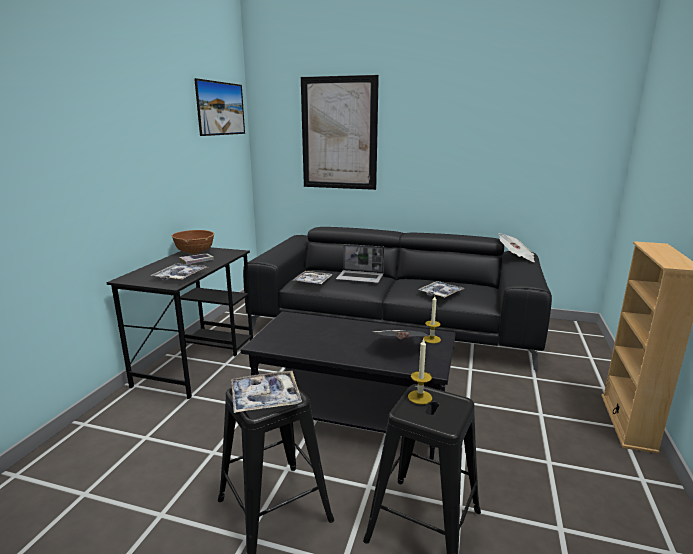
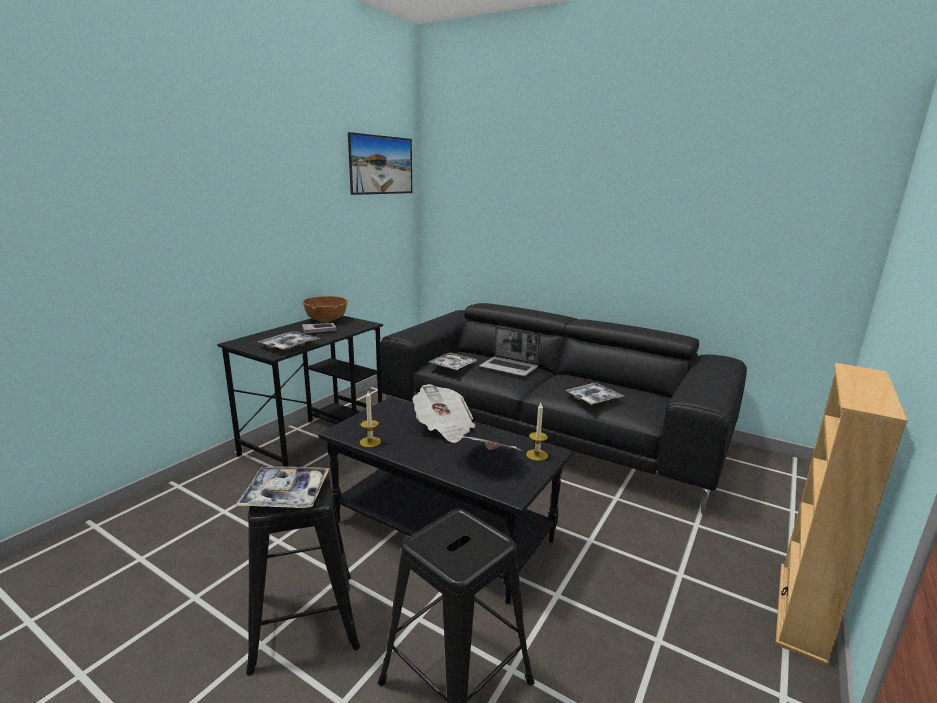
camera: 15 degrees right, 0 degrees up
(339, 134) = (512, 197): picture -> none
(420, 397) = (453, 526): candle -> candle (370, 442)
(516, 257) = (708, 364): newspaper -> newspaper (444, 428)

